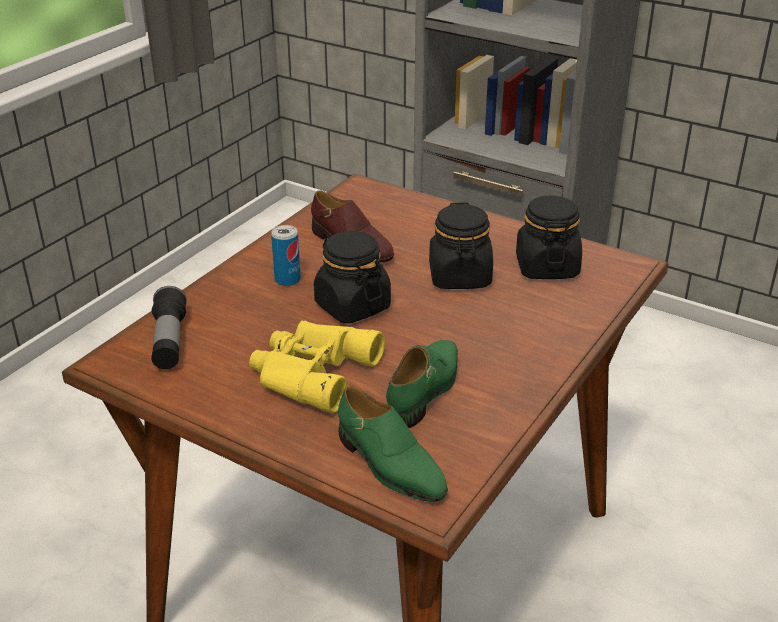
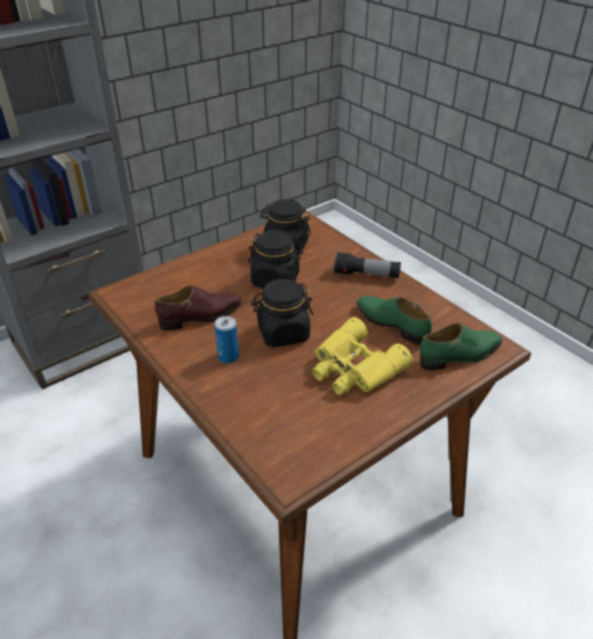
camera: 70 degrees left, 5 degrees up
(169, 341) = (278, 438): flashlight -> flashlight (366, 275)

